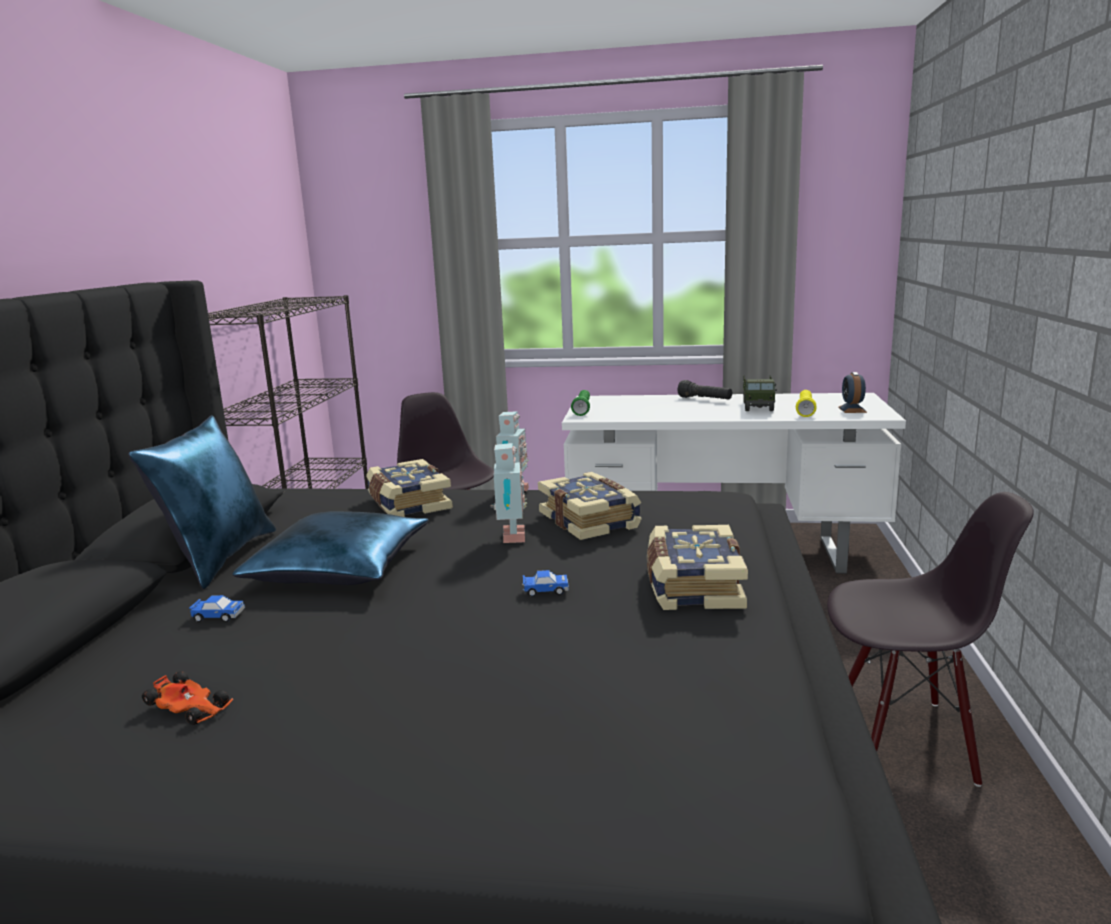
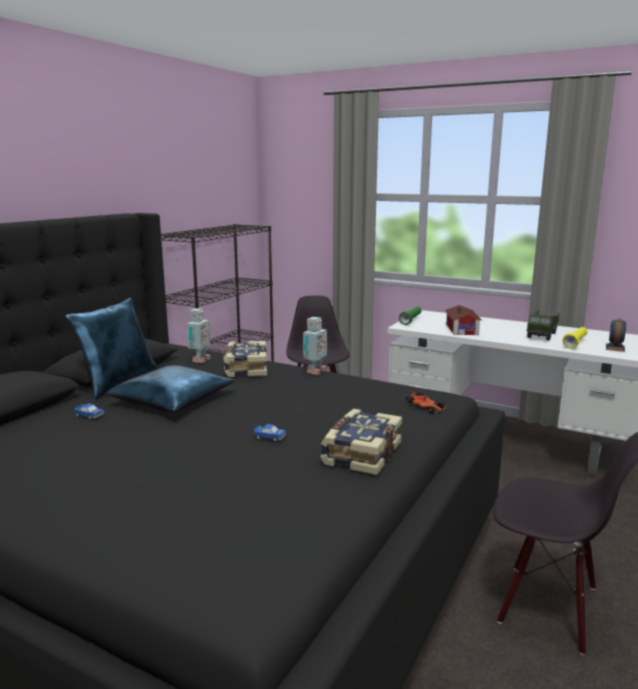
camera: 20 degrees right, 0 degrees up
(190, 708) = (34, 461): toy car -> toy car (426, 407)
(510, 538) = (282, 401): toy robot -> toy robot (199, 360)
(590, 521) = (342, 398): book -> none
(658, 411) = (462, 329): none -> toy house
(705, 399) = (507, 324): black flashlight -> none

